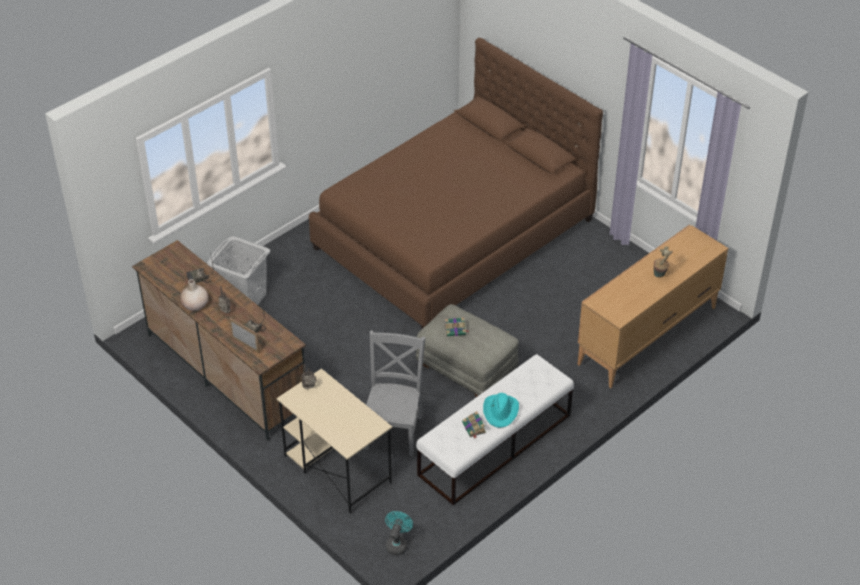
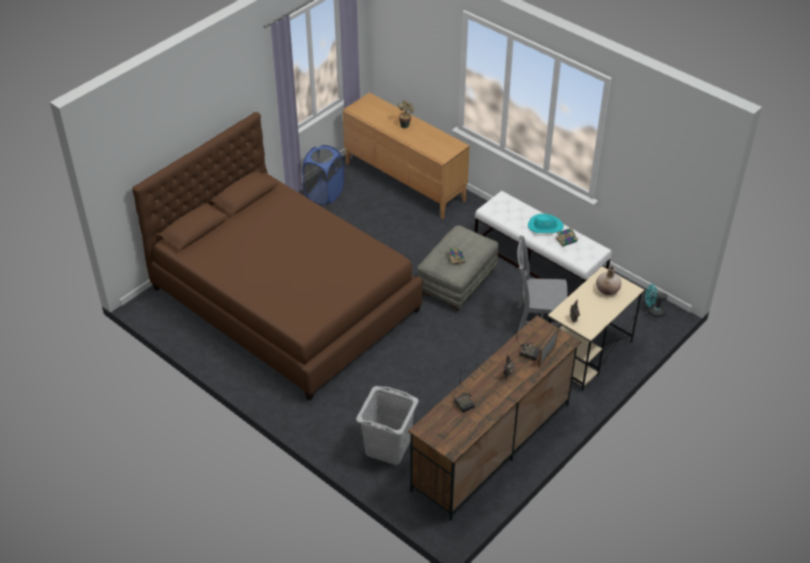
camera: 95 degrees left, 0 degrees up
(195, 305) = (502, 400): beige vase -> beige vase (607, 290)
(624, 266) = (324, 194): none -> blue laundry basket

